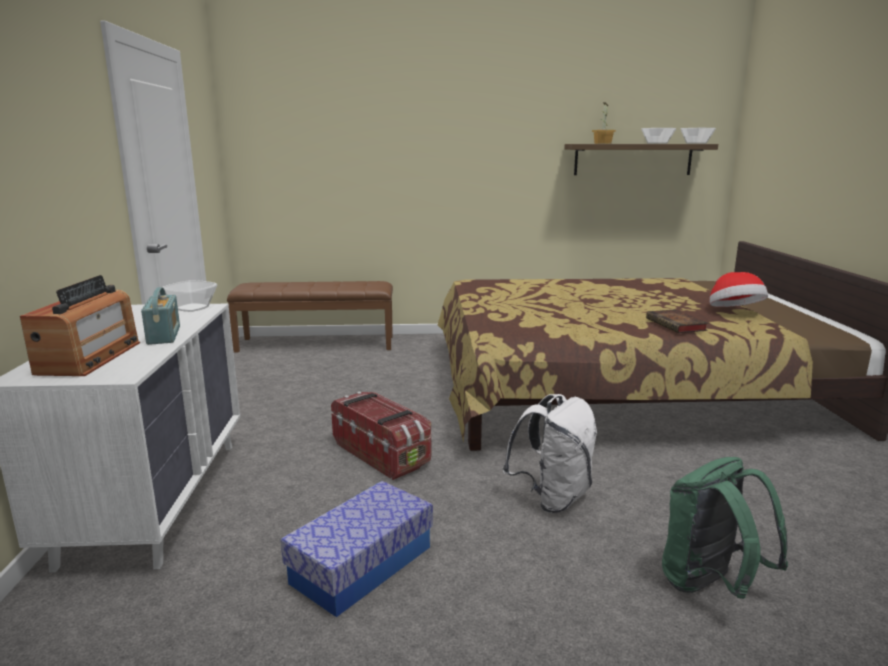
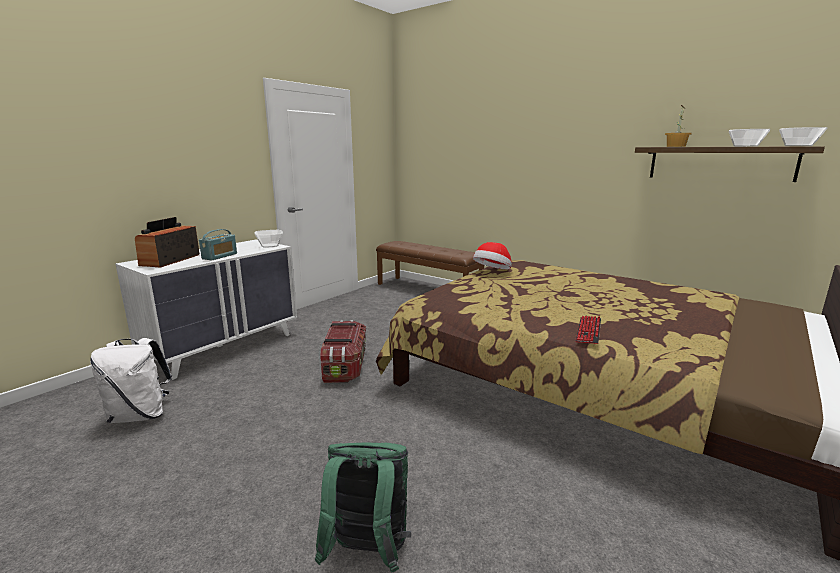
camera: 40 degrees right, 0 degrees up
(90, 358) = (170, 260): radio -> radio turned 150 degrees clockwise
(362, 565) = (231, 419): storage box -> none
(552, 498) = (384, 436): white backpack -> white backpack (140, 415)
(677, 325) = (588, 331): book -> keyboard
(734, 312) = (692, 336): hat -> hat (492, 272)

